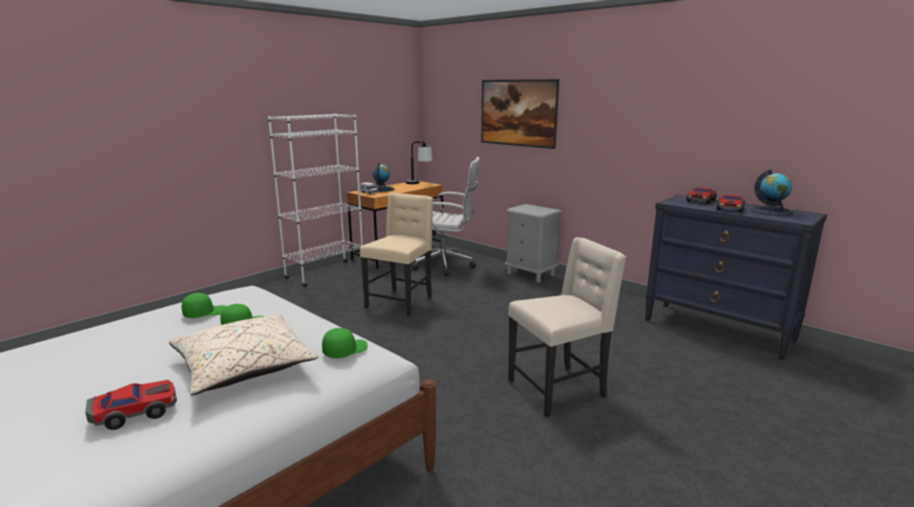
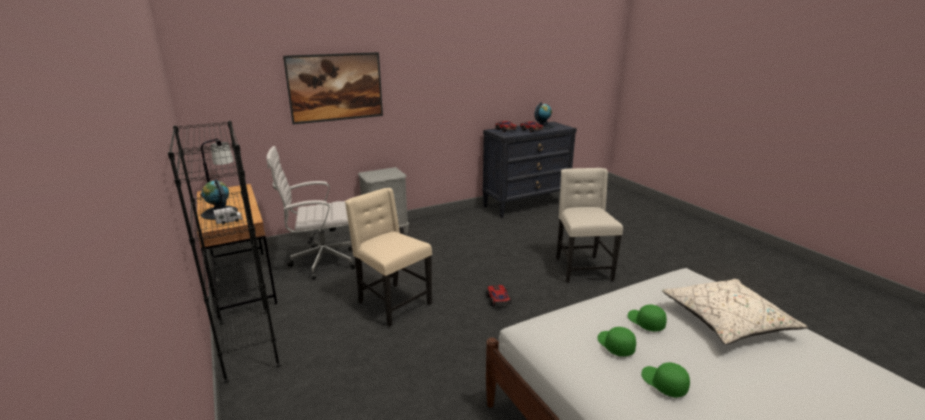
camera: 70 degrees left, 5 degrees up
(135, 412) = (813, 367): toy car -> toy car (498, 300)
(325, 273) = (248, 344): white bookcase -> black bookcase
(345, 350) = (690, 281): green cap -> green cap (663, 383)
(446, 266) = (321, 262): white office chair -> white office chair turned 135 degrees counterclockwise

